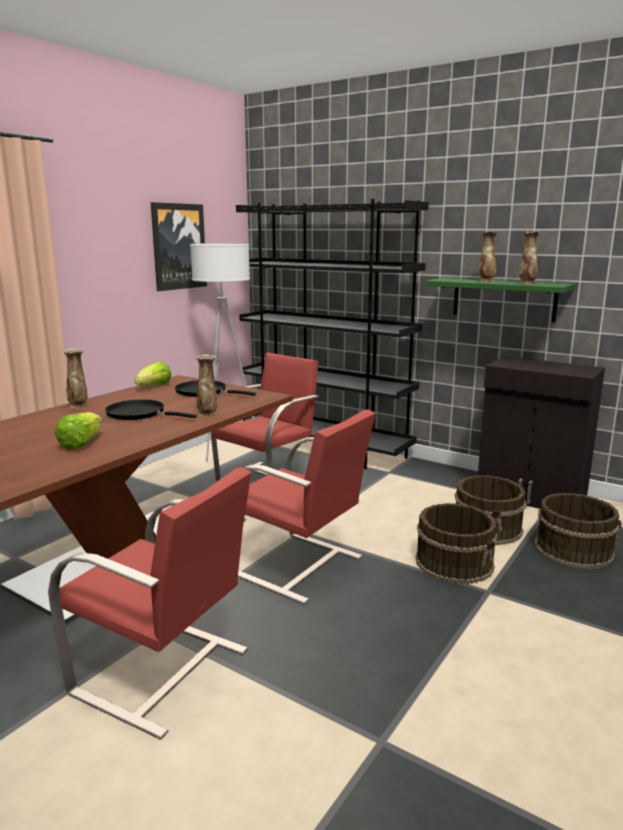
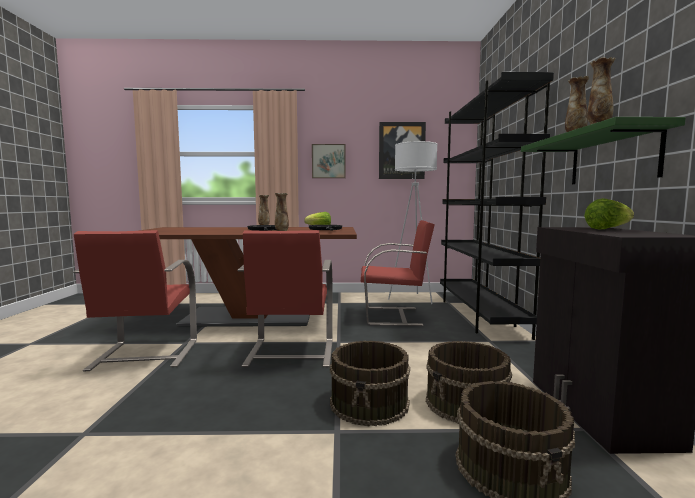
camera: 55 degrees right, 10 degrees down
(81, 444) = (205, 231): lettuce -> lettuce (607, 229)
(88, 268) = (328, 161): none -> picture

